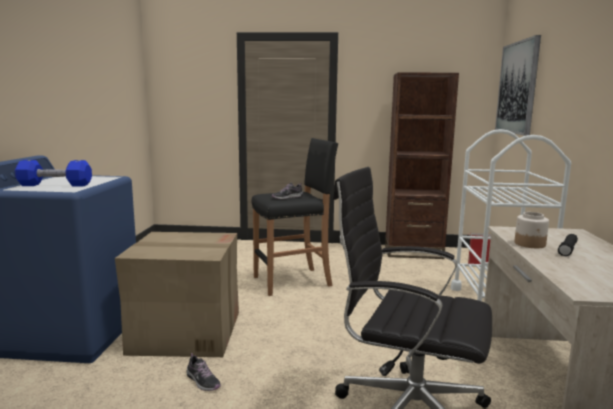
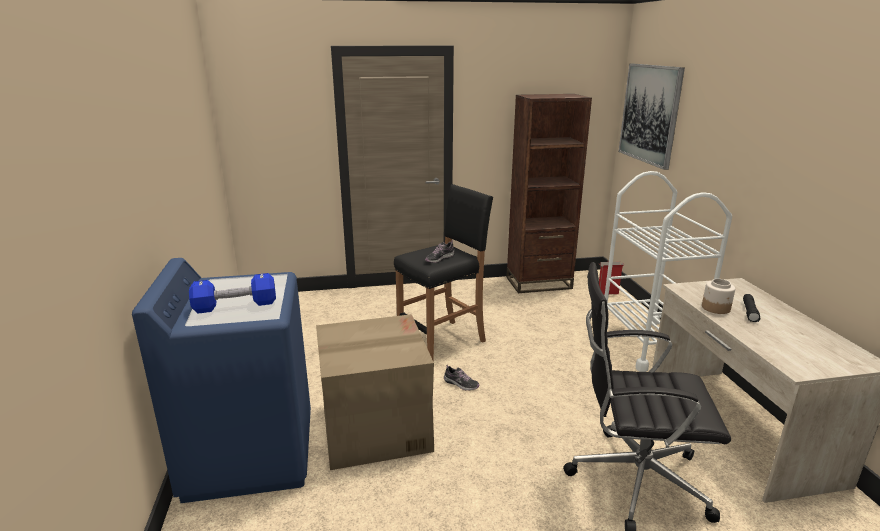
camera: 15 degrees left, 10 degrees up
(202, 381) = (434, 484): shoe -> shoe (461, 384)

